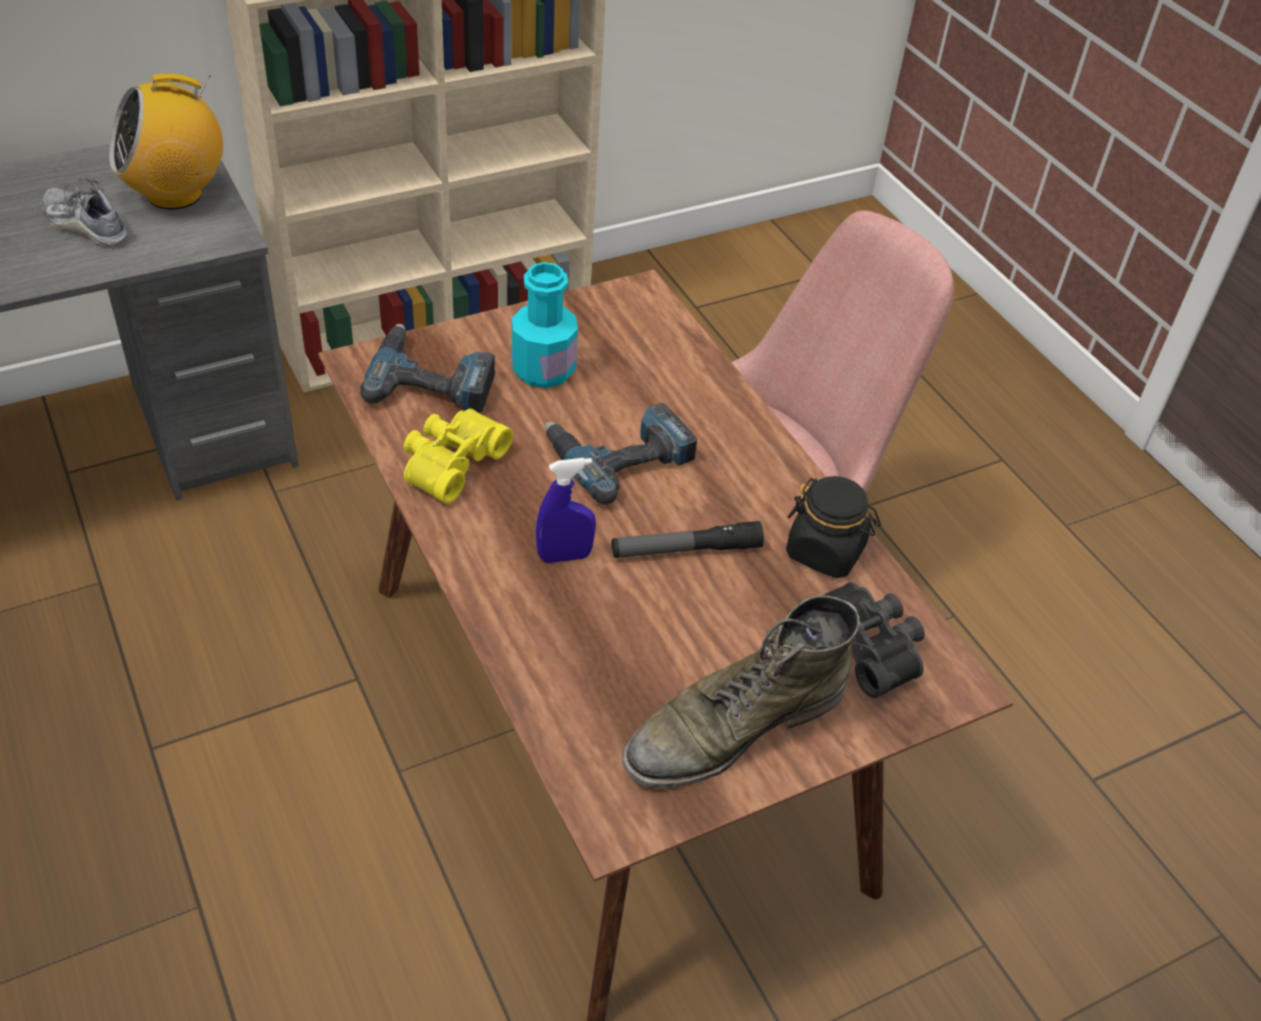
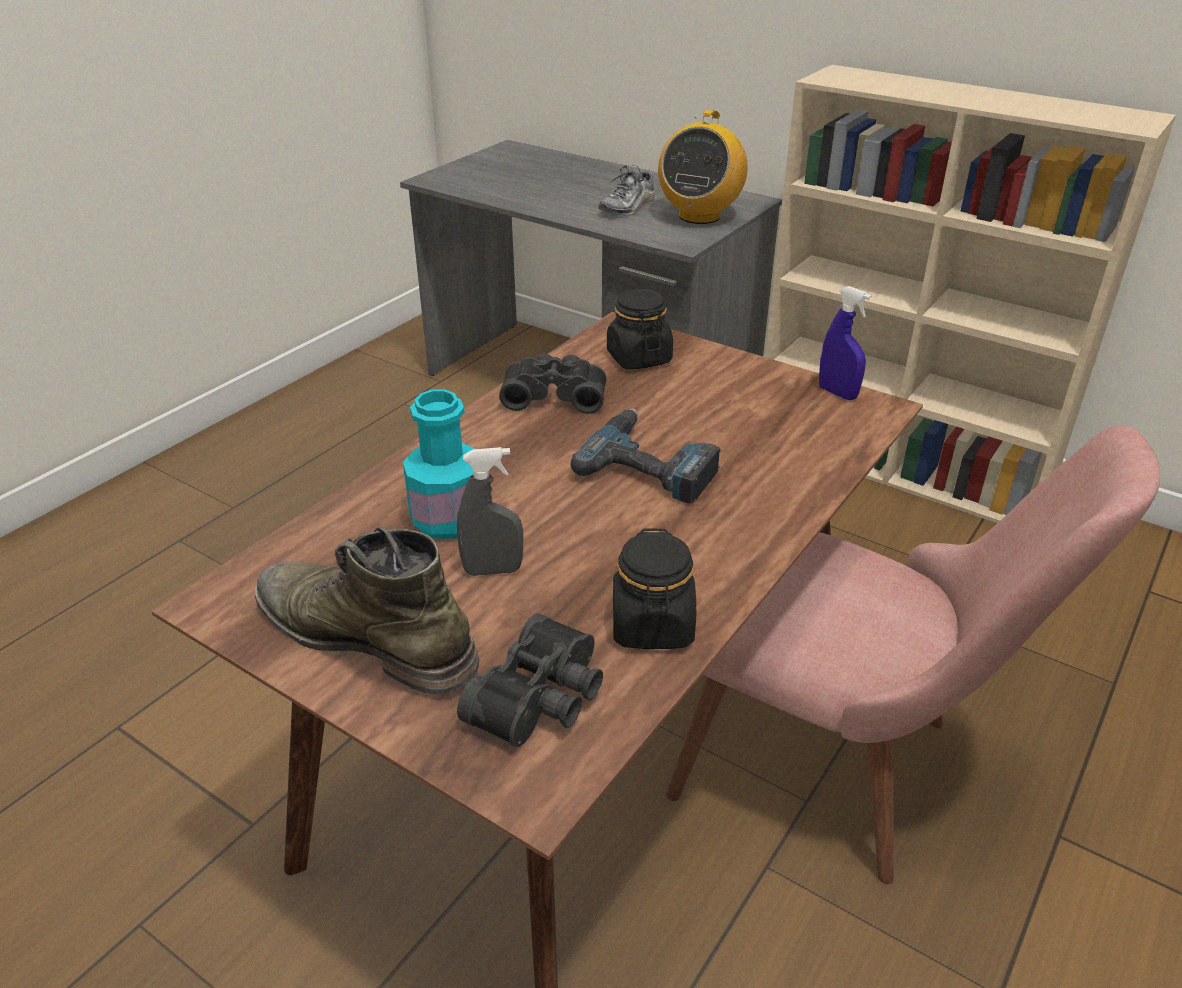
camera: 65 degrees right, 10 degrees down
(85, 226) = (628, 207): shoe -> shoe turned 150 degrees counterclockwise
(175, 194) = (699, 216): radio -> radio turned 105 degrees counterclockwise
(432, 379) = (638, 358): power drill -> black jar
(450, 462) = (555, 395): yellow binoculars -> black binoculars
(543, 369) = (712, 397): turquoise bottle -> turquoise bottle (448, 519)
(564, 556) = (501, 478): blue spray bottle -> blue spray bottle (837, 393)
(686, 550) = (569, 538): flashlight -> none
(697, 614) = (493, 570): none -> grey spray bottle

